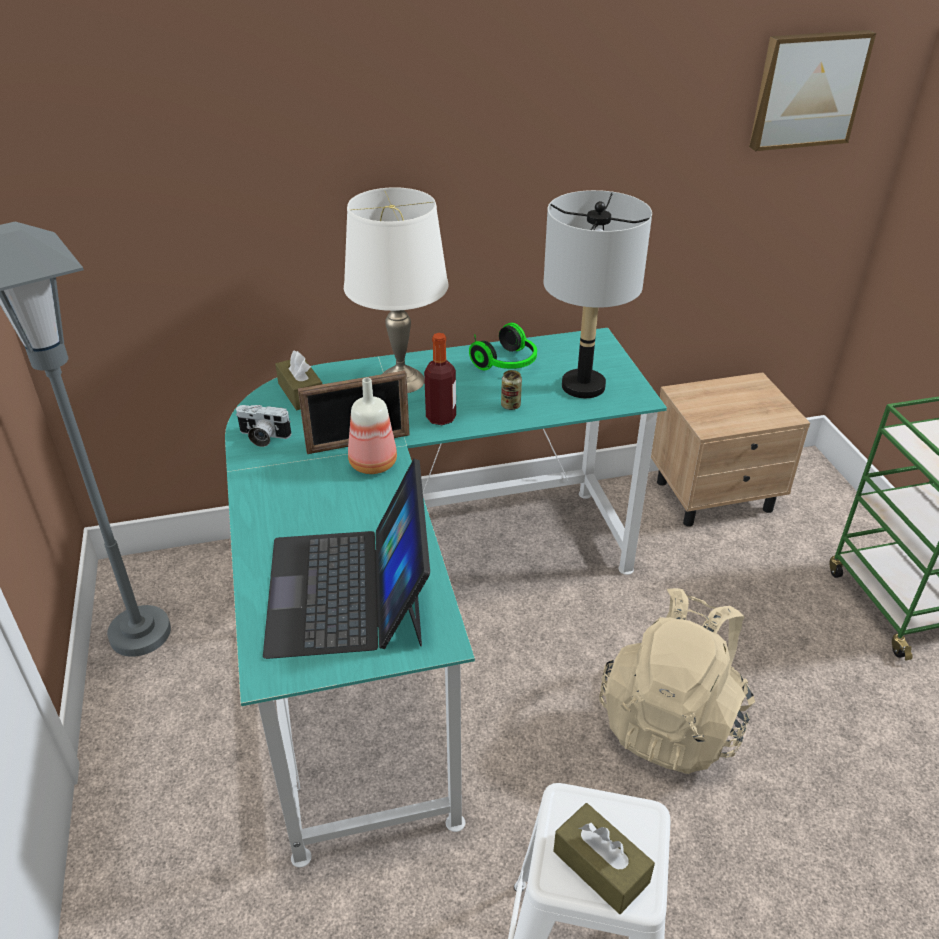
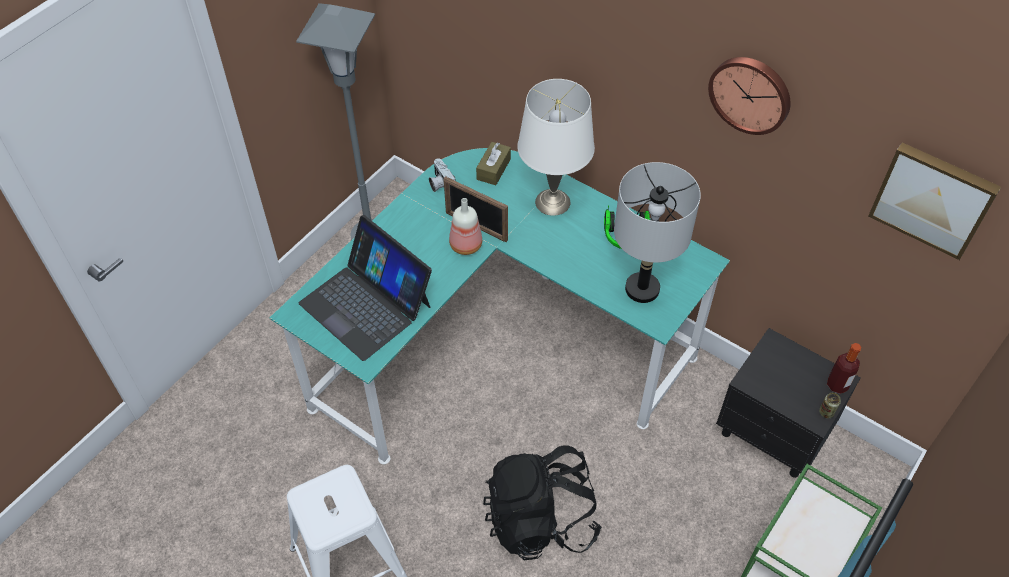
camera: 50 degrees right, 15 degrees up
(348, 589) = (366, 304): laptop -> laptop turned 90 degrees counterclockwise
(441, 418) = (536, 244): bottle -> bottle (837, 385)
(510, 405) = (582, 267): can -> can (826, 412)
(599, 75) = (751, 93): none -> wall clock
(600, 867) = (320, 510): brown tissue box -> none
(672, 721) = (540, 520): beige backpack -> black backpack
(715, 496) = (774, 433): beige nightstand -> black nightstand

